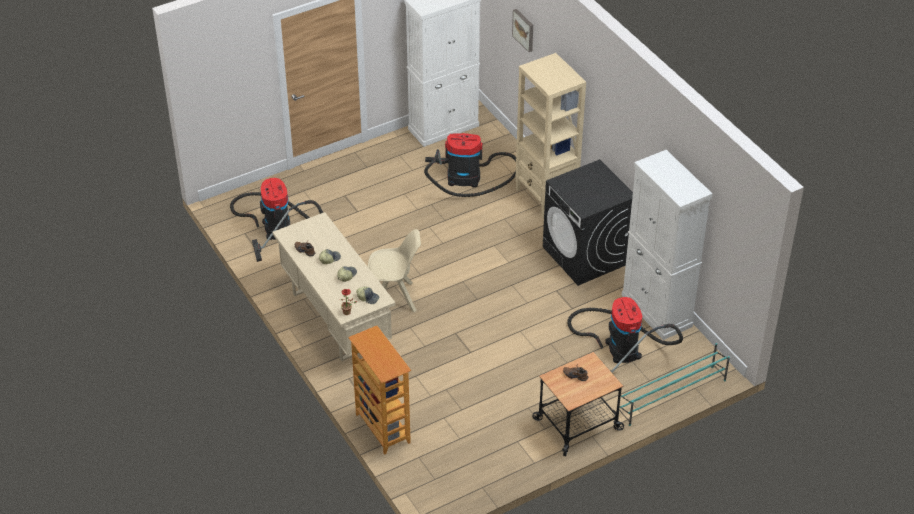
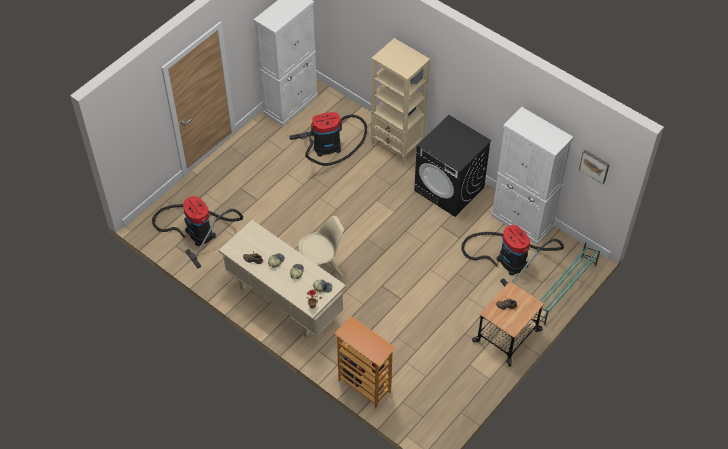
camera: 20 degrees left, 10 degrees up
(524, 29) = (356, 20): picture -> picture (594, 166)

